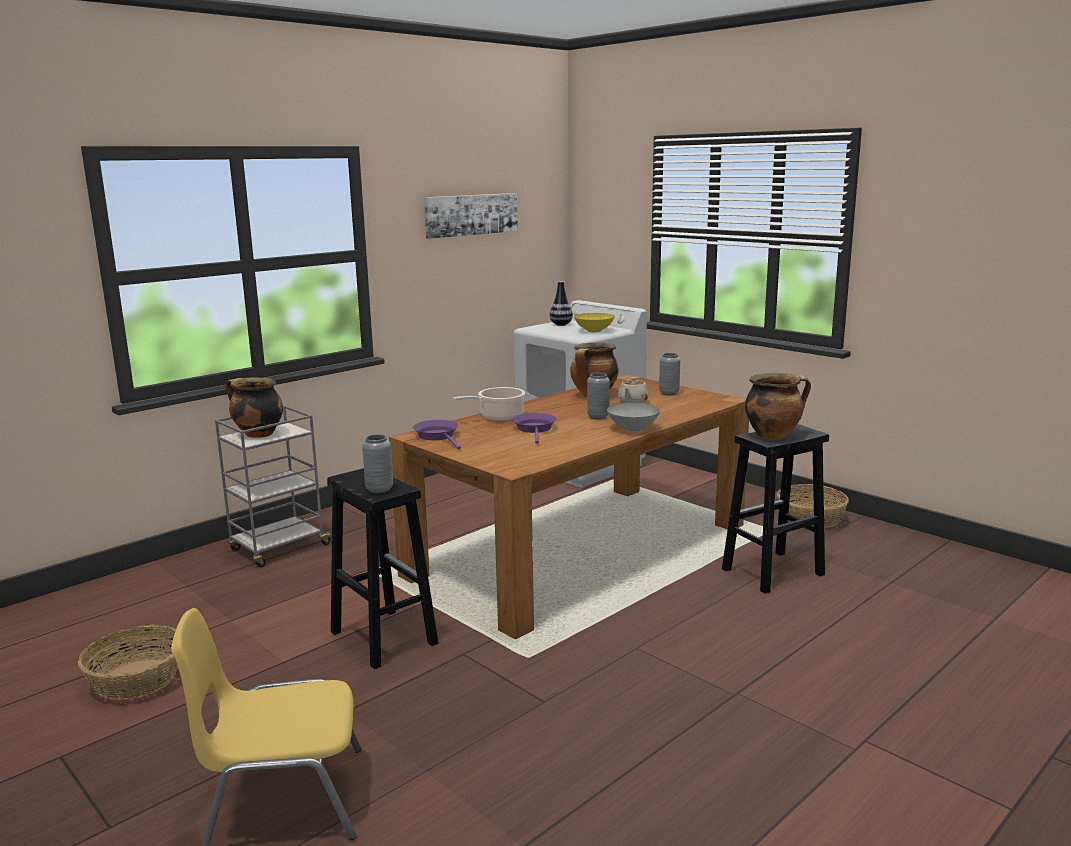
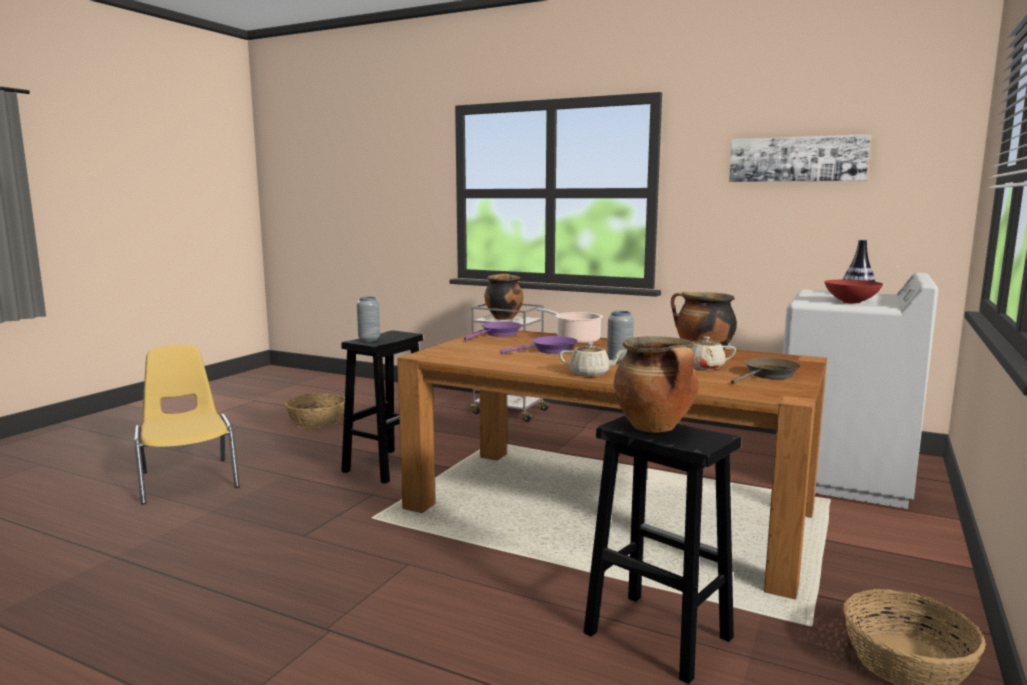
camera: 70 degrees right, 5 degrees down
(594, 331) = (852, 302): yellow bowl -> red bowl
(633, 429) = (590, 374): grey bowl -> beige teapot
(669, 393) = (768, 375): grey vase -> brown frying pan

